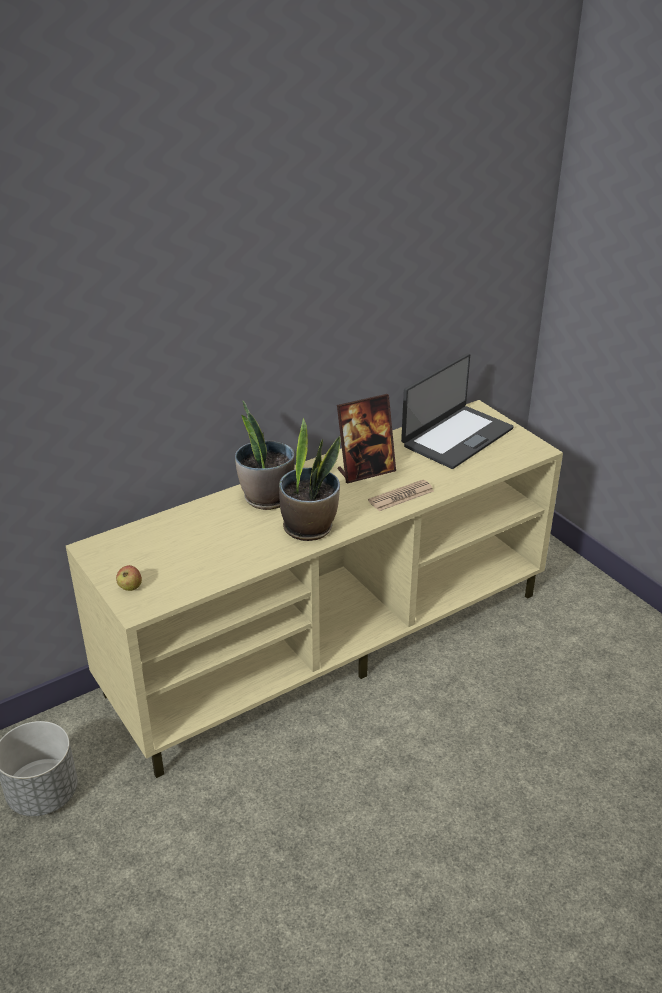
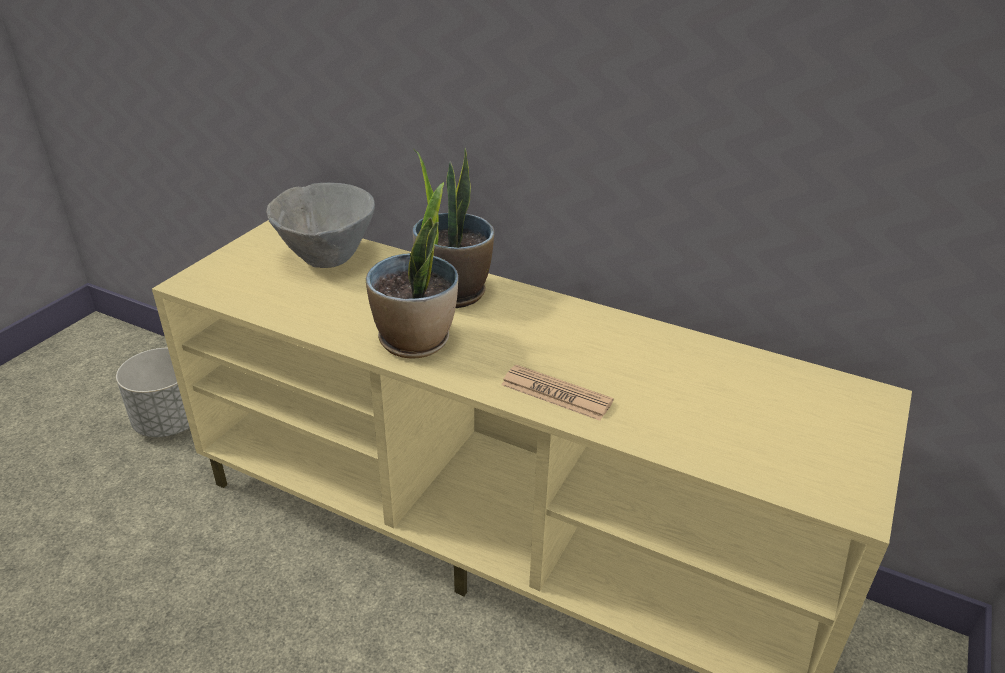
camera: 60 degrees right, 0 degrees up
(130, 587) = (224, 267): apple -> none
(168, 537) = (327, 259): none -> grey bowl
(366, 471) = (587, 345): picture frame -> none
(456, 437) = (772, 399): laptop -> none

